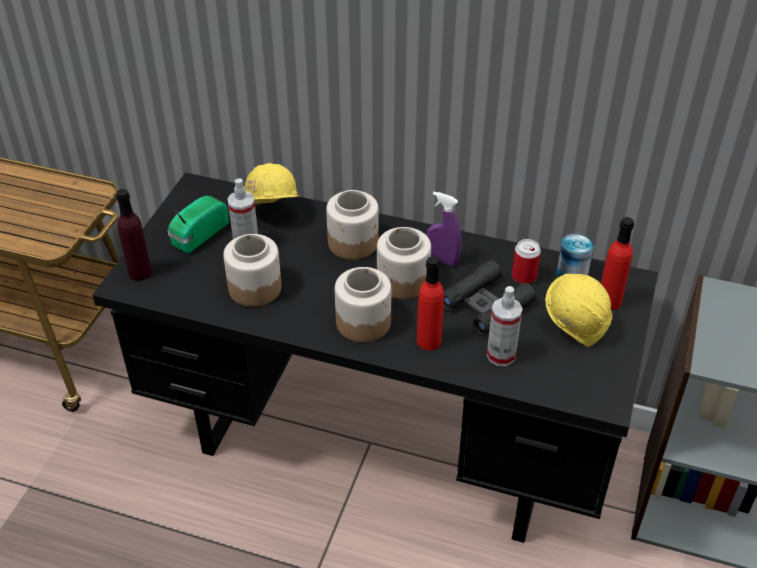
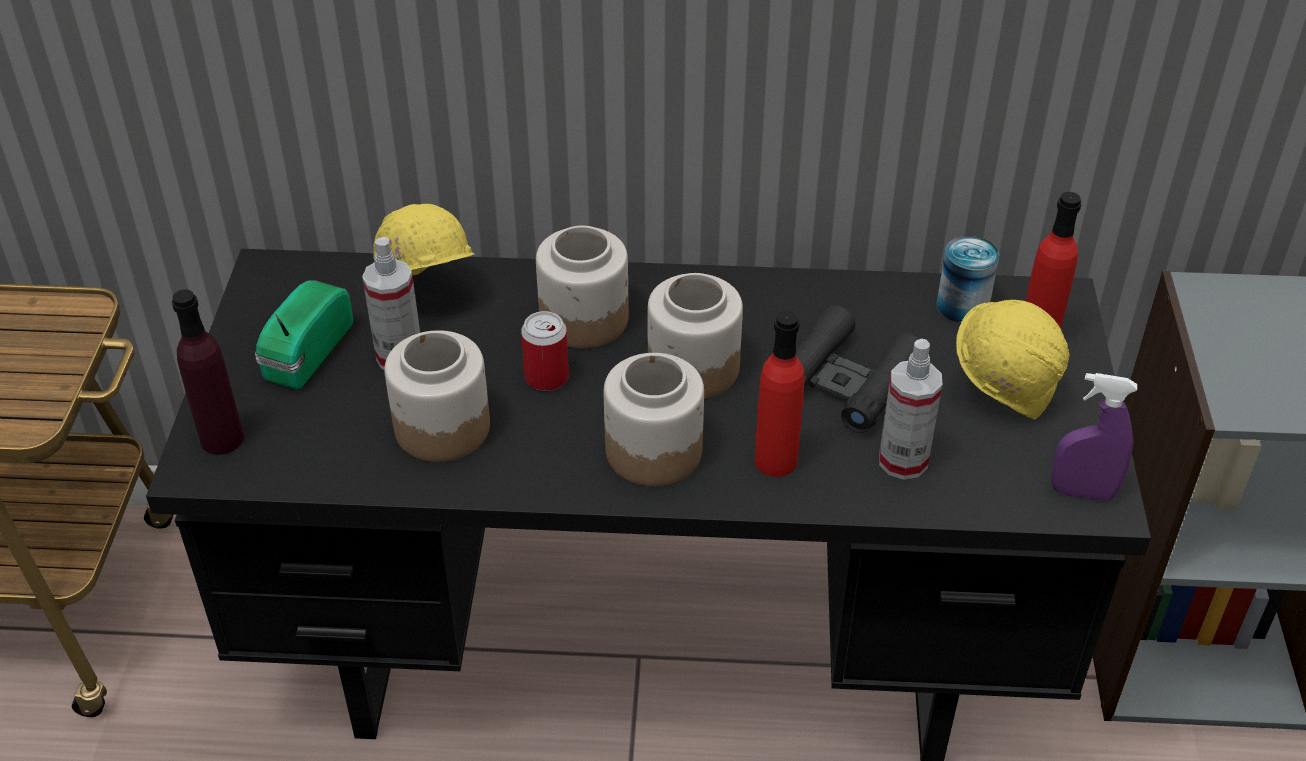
camera: 15 degrees left, 0 degrees up
(442, 260) = (745, 320): purple spray bottle -> purple spray bottle (1082, 492)
(524, 276) = (888, 324): can -> can (546, 377)

